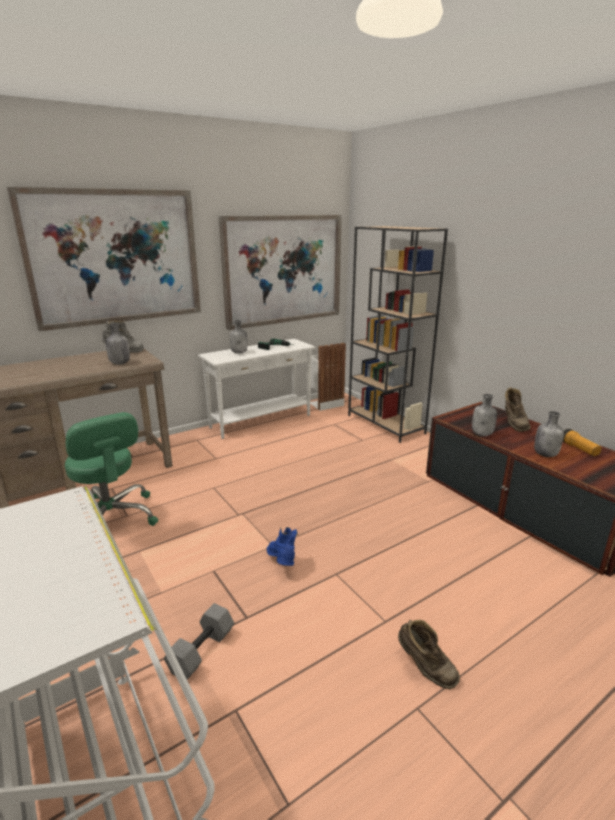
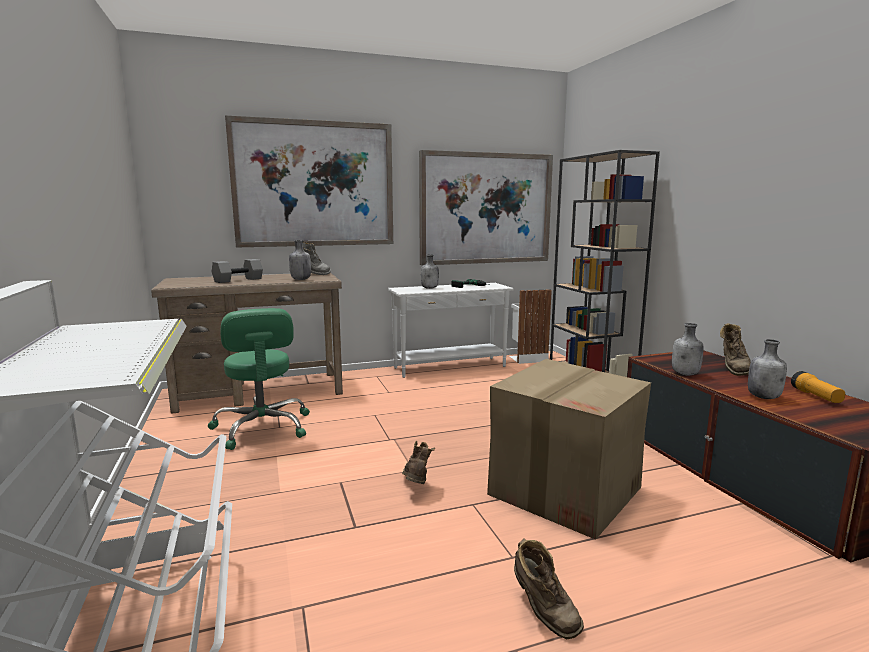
camera: 15 degrees right, 10 degrees down
(202, 652) = (294, 549): grey dumbbell -> grey dumbbell (238, 280)
(282, 563) = (416, 486): blue boot -> brown boot
(403, 546) = (565, 490): none -> cardboard box

